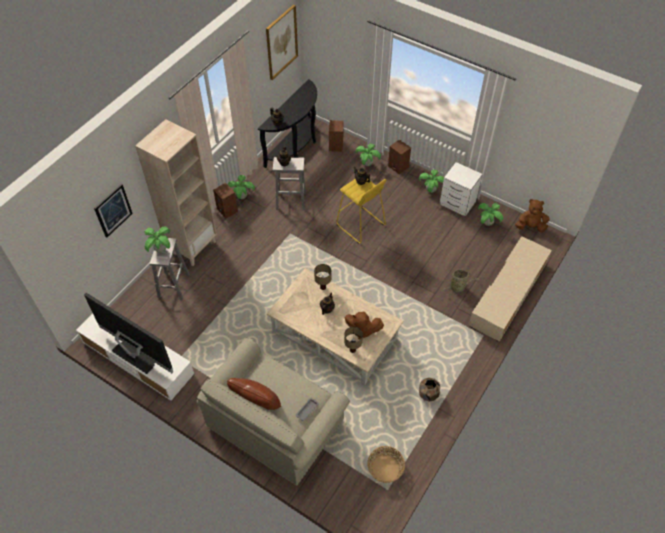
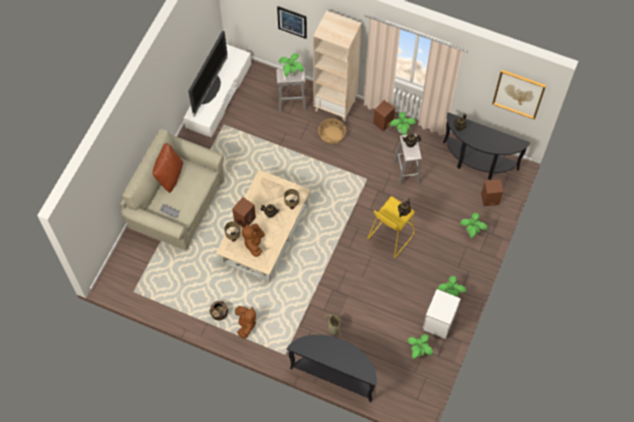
camera: 80 degrees right, 10 degrees up
(385, 469) = (150, 288): basket -> basket (331, 135)
(397, 166) = (475, 260): brown speaker -> brown speaker (245, 218)
(508, 294) = (335, 374): beige tv stand -> black console table
(530, 226) = (423, 393): brown plush toy -> brown plush toy (245, 324)

